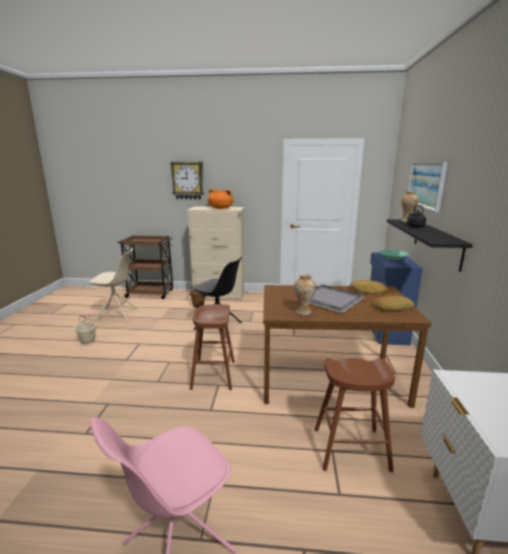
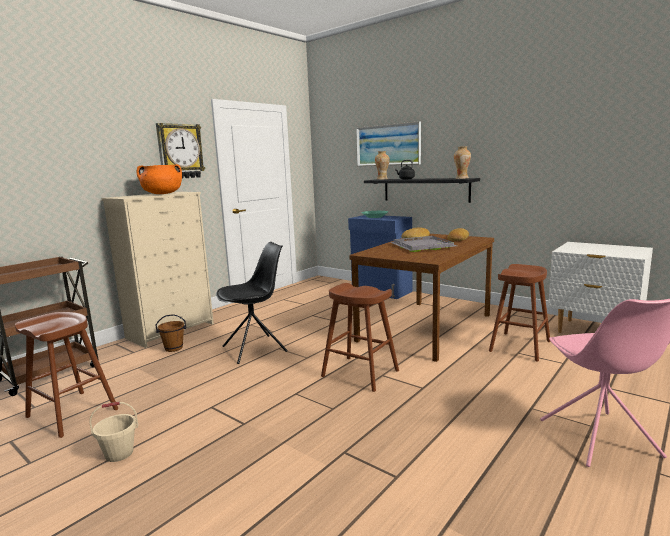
camera: 55 degrees left, 5 degrees down
(117, 315) = (72, 413): beige chair -> brown stool
(188, 180) = (84, 155): wall clock -> wall clock (180, 151)
(303, 312) = (437, 254): vase -> vase (461, 178)

